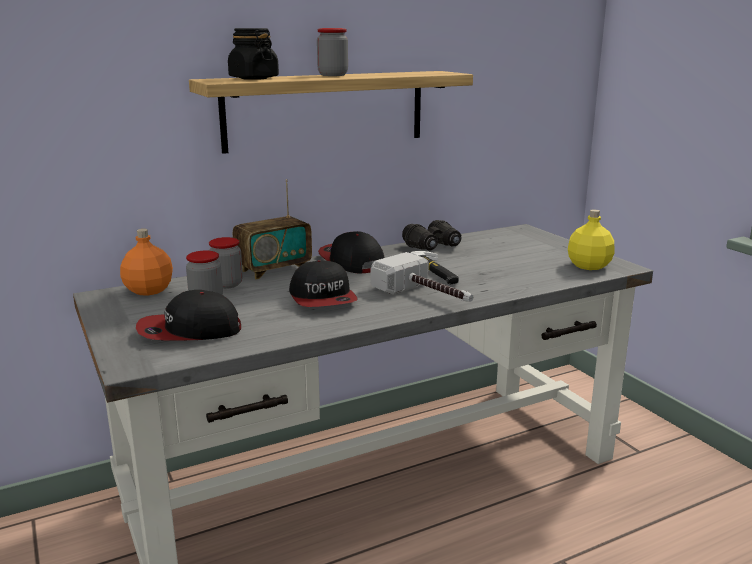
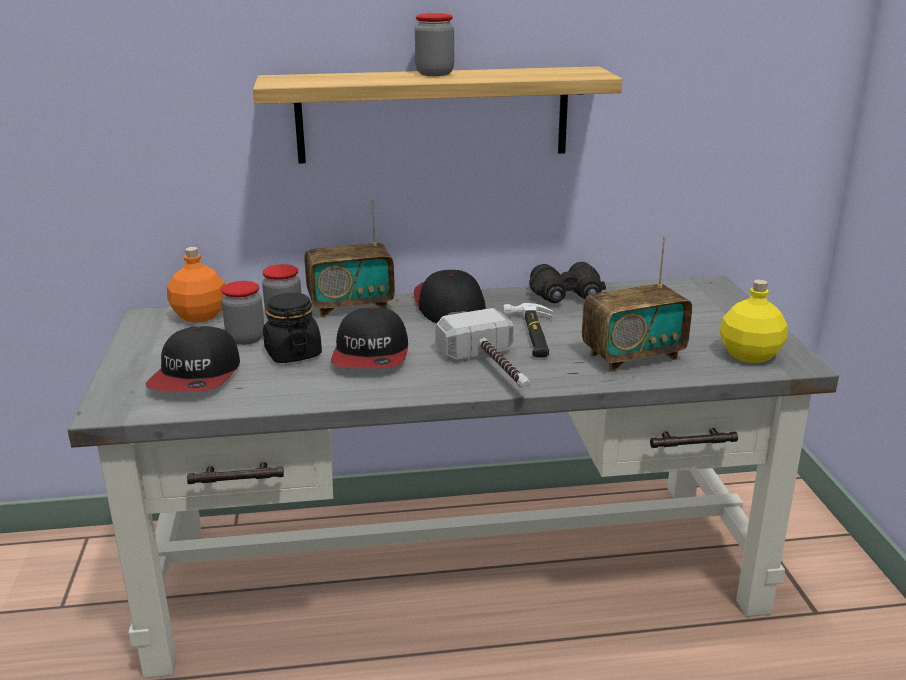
camera: 20 degrees right, 5 degrees up
(189, 331) = (197, 376): cap -> cap turned 90 degrees counterclockwise
(253, 78) = (327, 78): black jar -> black jar (293, 353)
(515, 276) = (632, 356): none -> radio

